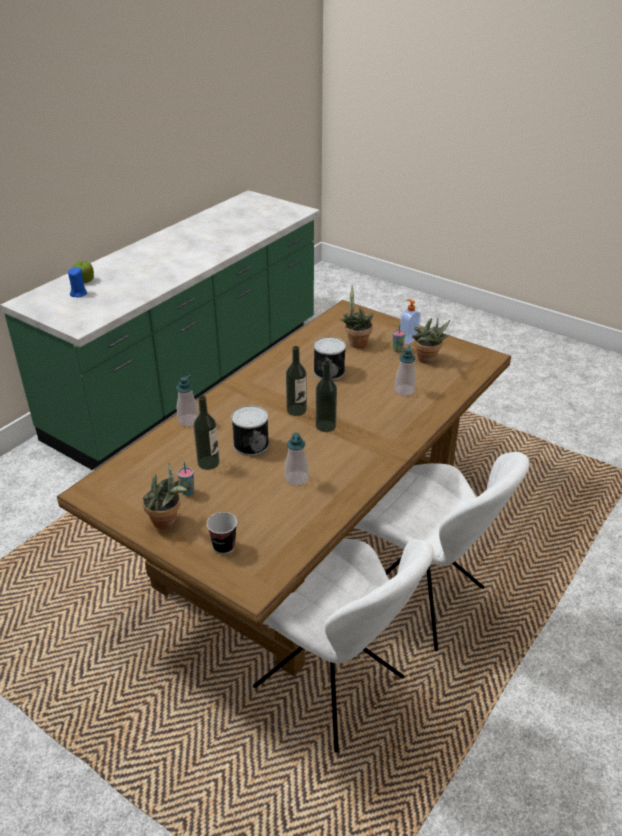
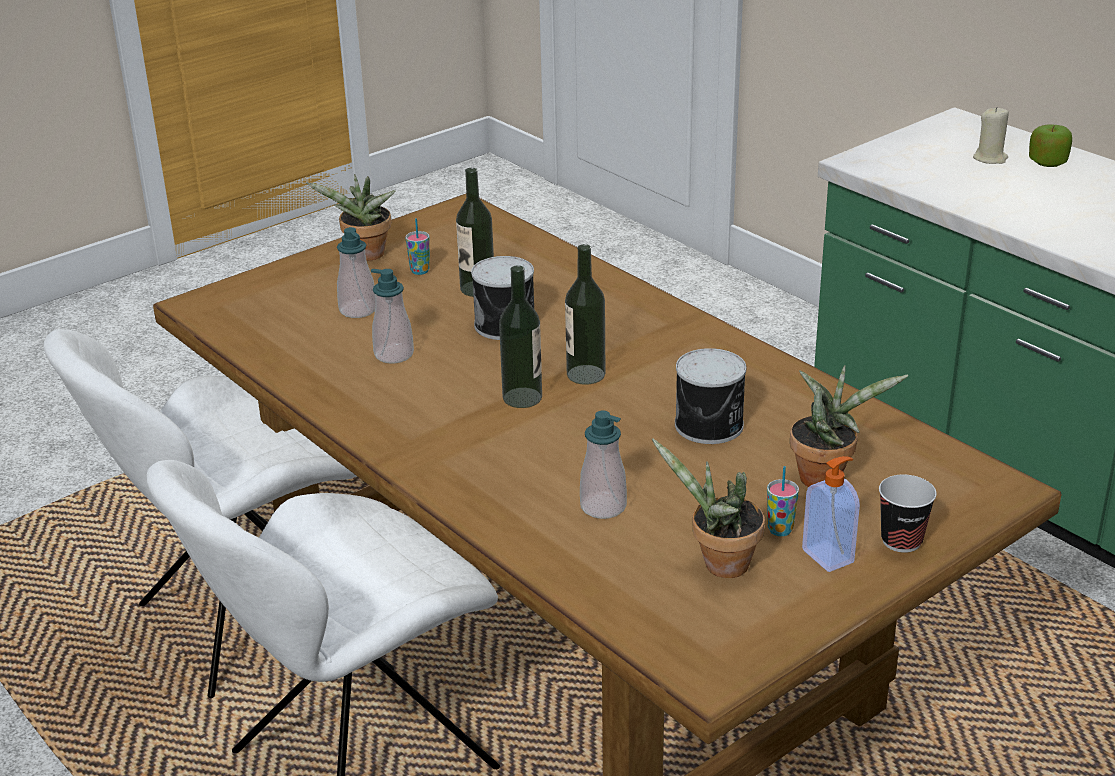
camera: 105 degrees right, 5 degrees down
(78, 293) = (990, 158): blue candle -> beige candle
(188, 420) = (598, 278): soap dispenser -> soap dispenser (358, 310)
(224, 546) = (289, 289): cup -> cup (901, 541)

